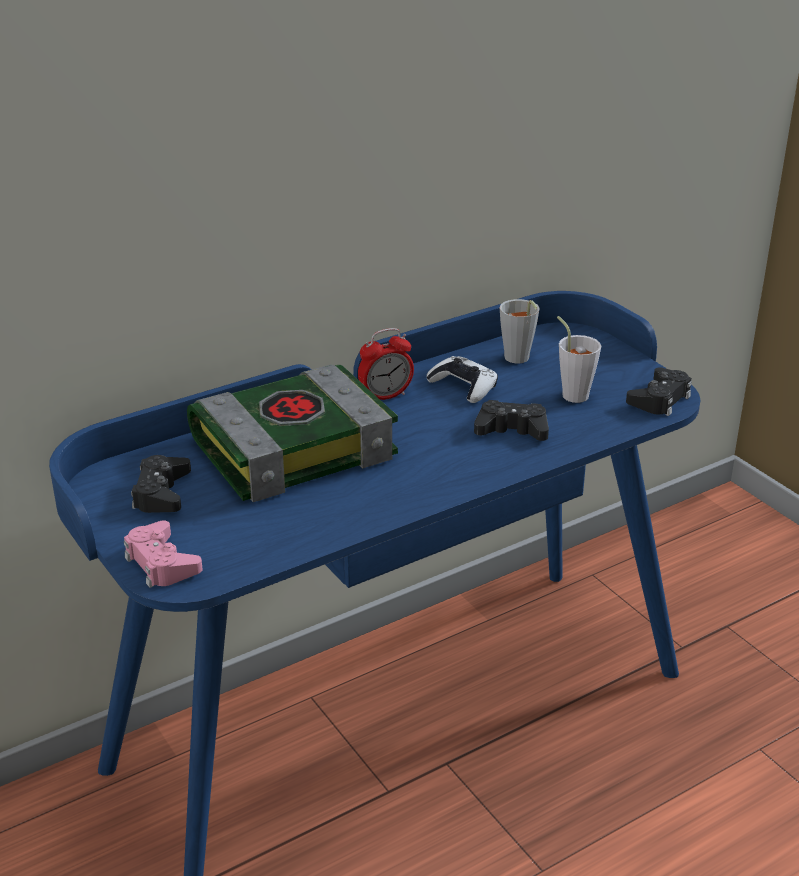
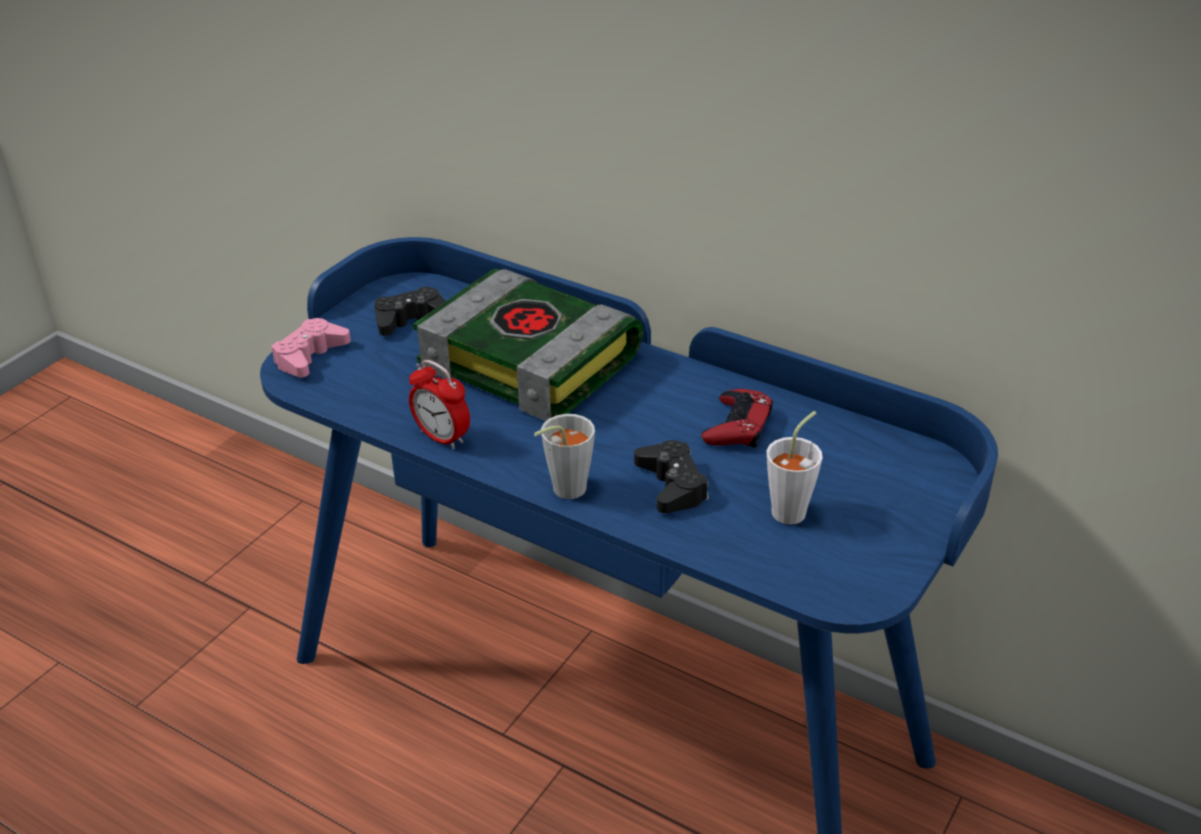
camera: 65 degrees right, 5 degrees up
(385, 396) = (671, 383): alarm clock -> alarm clock (442, 437)
(463, 386) = (737, 426): white game controller -> red game controller
(518, 360) = (833, 448): grey cup -> grey cup (562, 491)
(660, 399) = (842, 584): black game controller -> none

